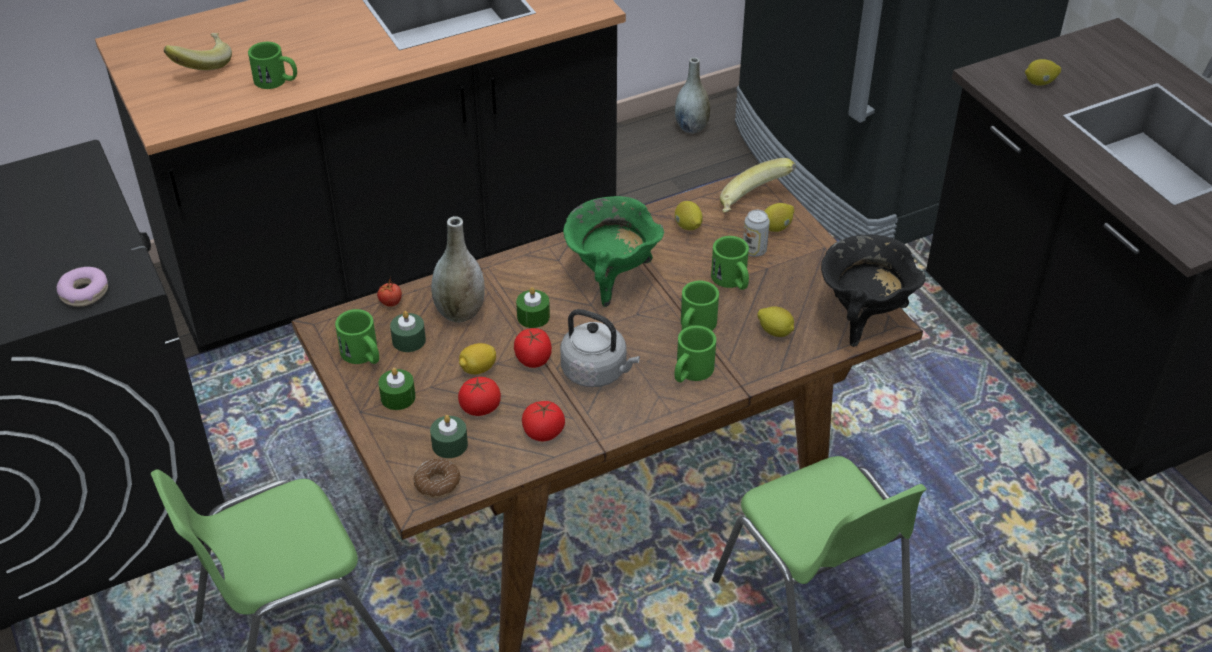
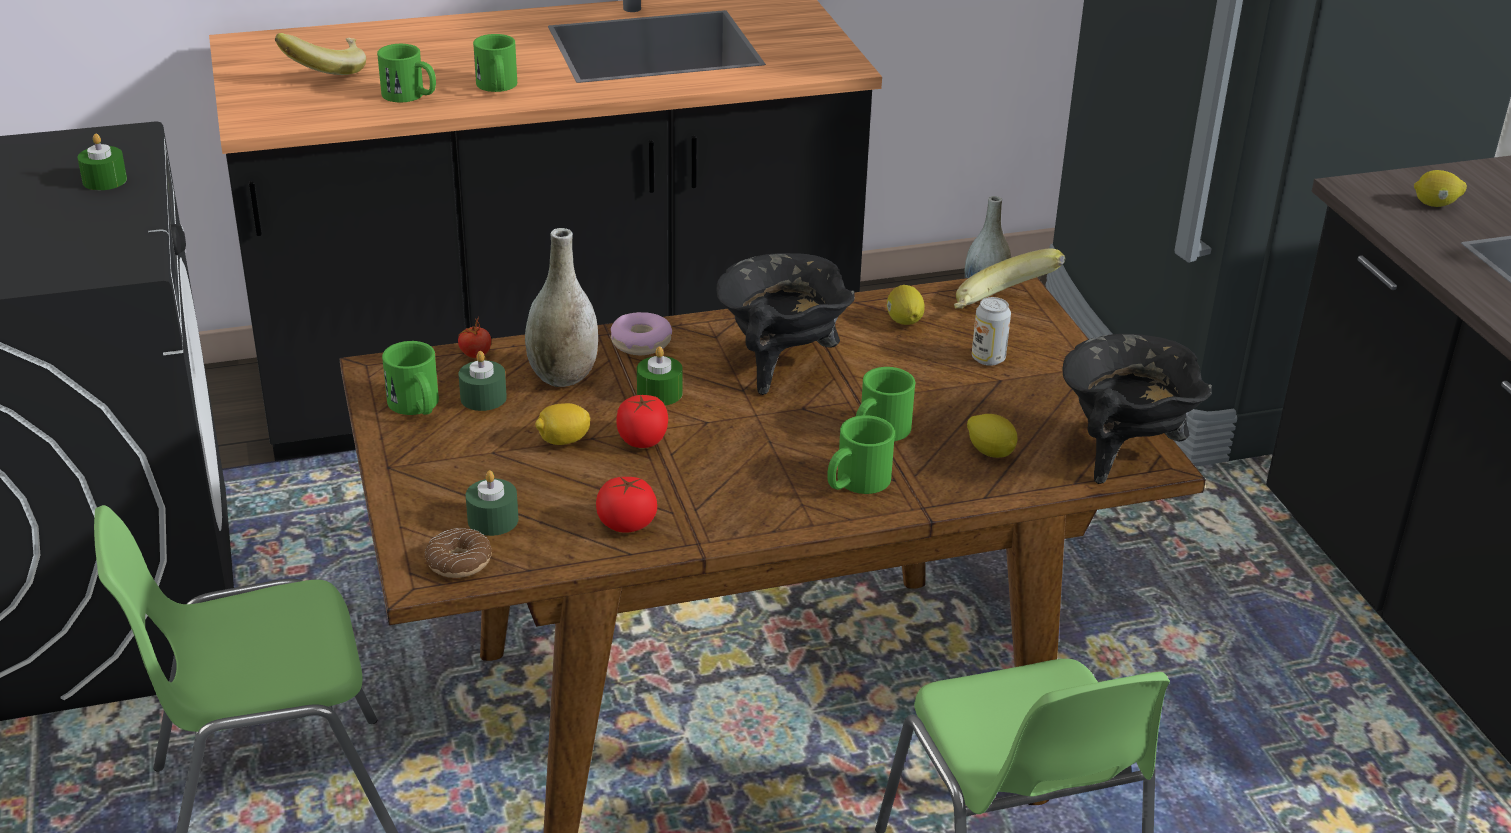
camera: 10 degrees right, 10 degrees down
(84, 292) = (68, 267): donut -> donut (641, 342)
(398, 397) = (444, 458): green candle -> green candle (104, 180)
(480, 408) = (550, 484): tomato -> none
(597, 372) = (725, 465): grey kettle -> none
(611, 278) = (780, 365): green cooking pot -> black cooking pot
(732, 281) = (947, 388): green mug -> green mug (498, 87)
(777, 227) = (1027, 337): lemon -> none

